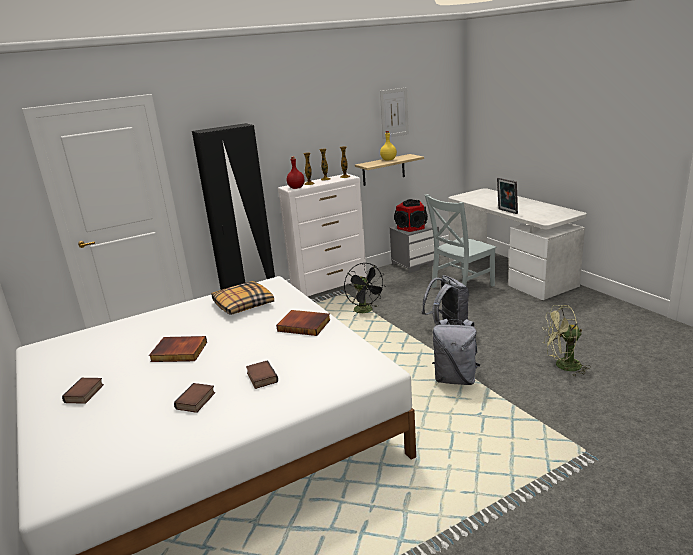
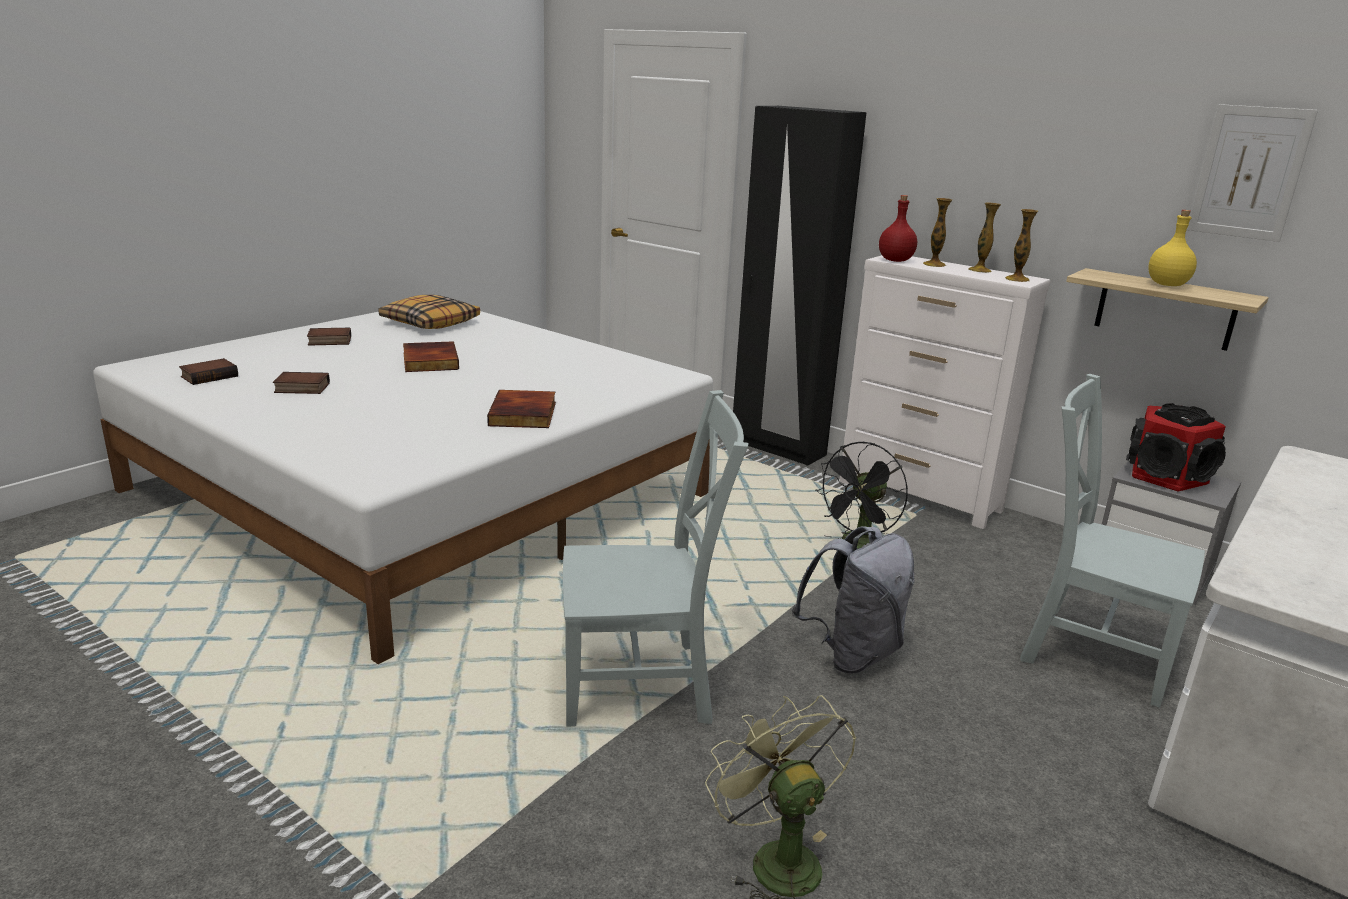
camera: 65 degrees right, 0 degrees up
(243, 305) = (584, 370): pillow -> pillow (430, 323)
(261, 377) = (357, 410): book -> book (209, 376)
(455, 379) = (643, 685): grey backpack -> grey chair
(506, 211) = (1263, 523): picture frame -> none

